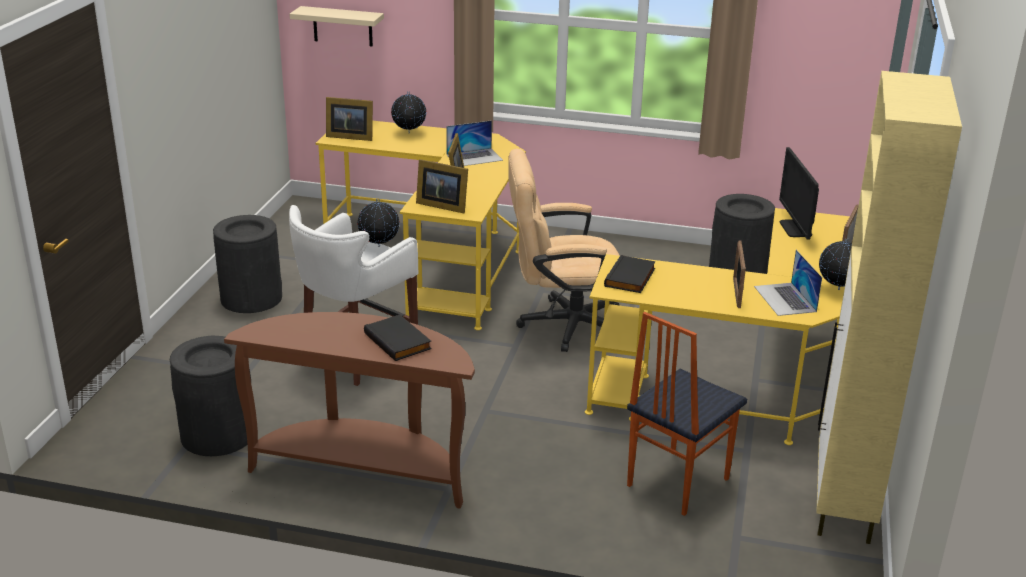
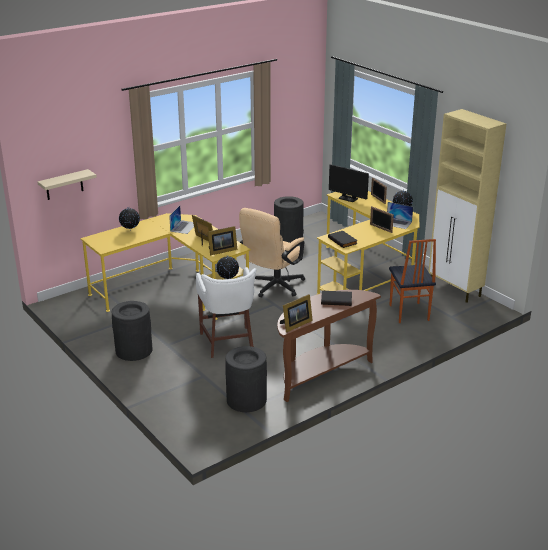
camera: 50 degrees left, 0 degrees up
(349, 136) = (108, 244): picture frame -> picture frame (295, 325)

